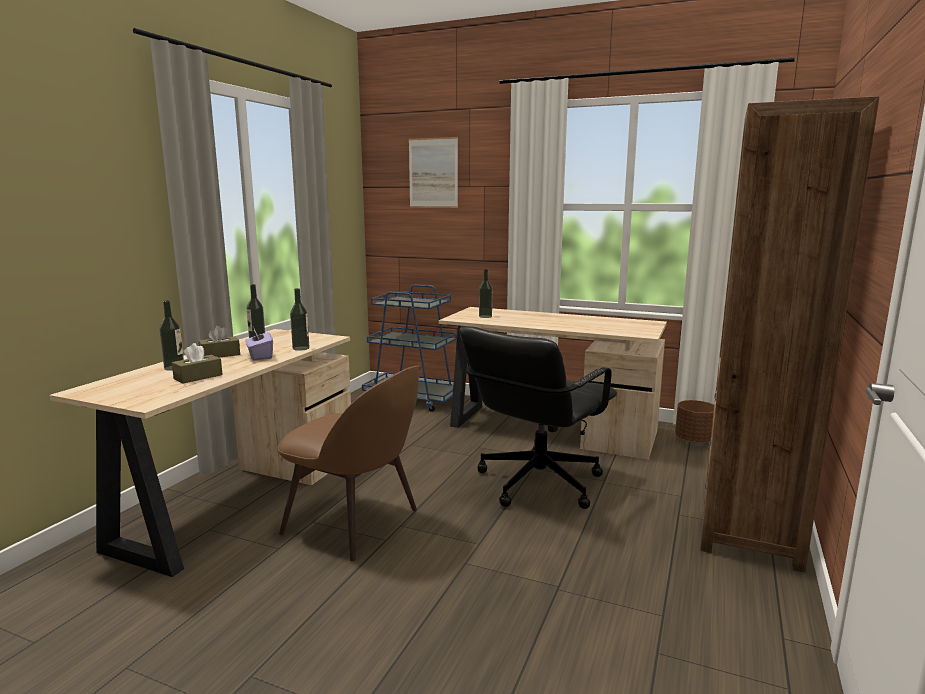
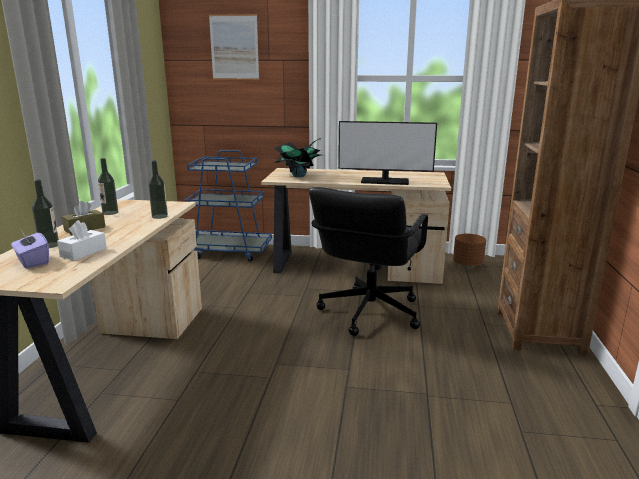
camera: 15 degrees left, 5 degrees up
(198, 377) = (83, 252): brown tissue box -> white tissue box
(260, 356) = (127, 227): purple tissue box -> purple tissue box (32, 261)
(355, 523) = (236, 367): brown chair -> none
(485, 316) = (298, 176): bottle -> potted plant
(581, 327) = (385, 181): none -> monitor

